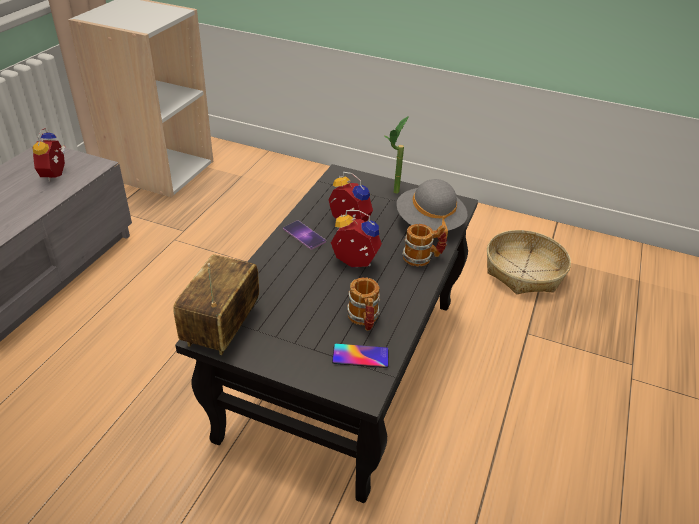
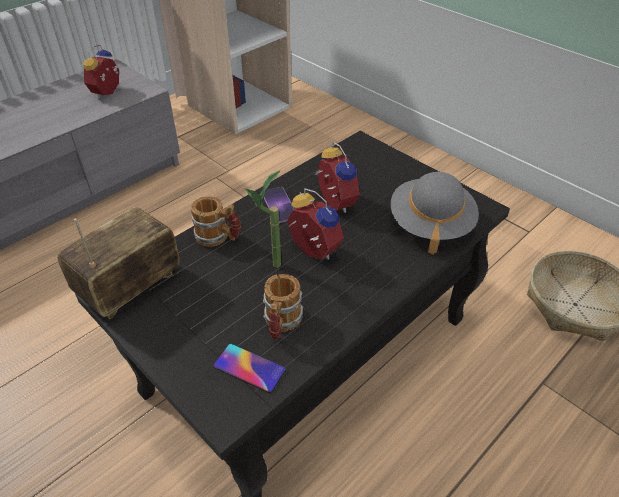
camera: 25 degrees right, 5 degrees up
(392, 194) = (407, 179): potted plant -> potted plant (268, 267)
(423, 258) = (397, 265): mug -> mug (218, 237)

